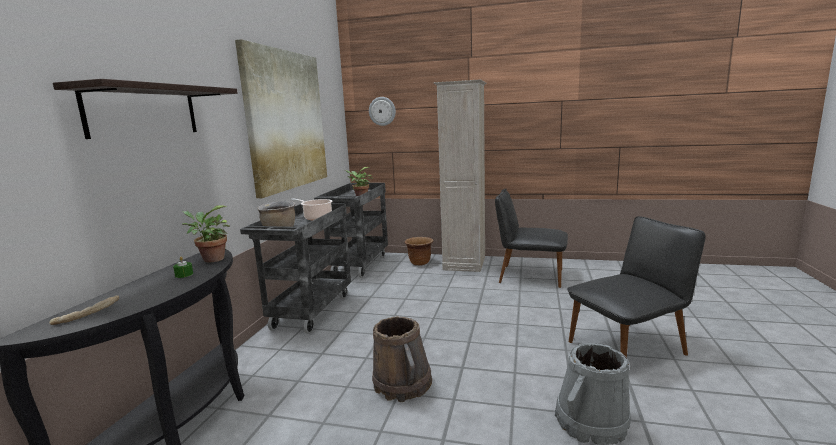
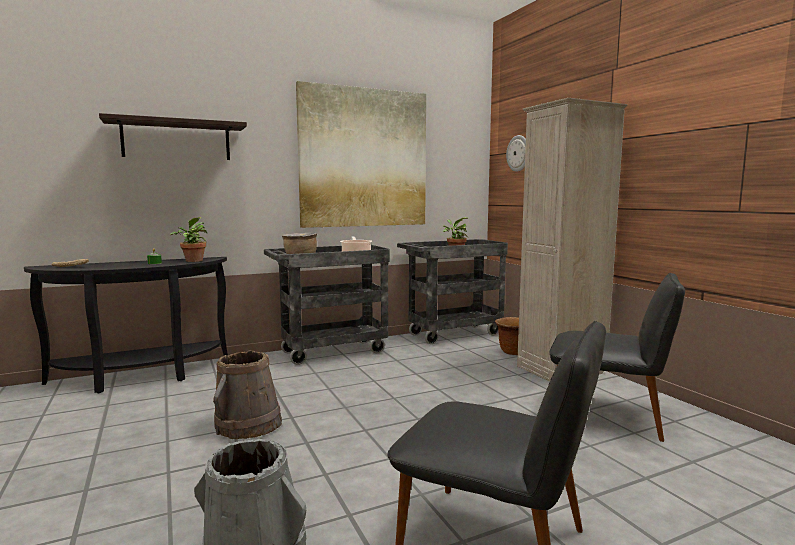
camera: 50 degrees right, 5 degrees down
(531, 276) = (607, 414): black chair -> black chair turned 135 degrees clockwise

